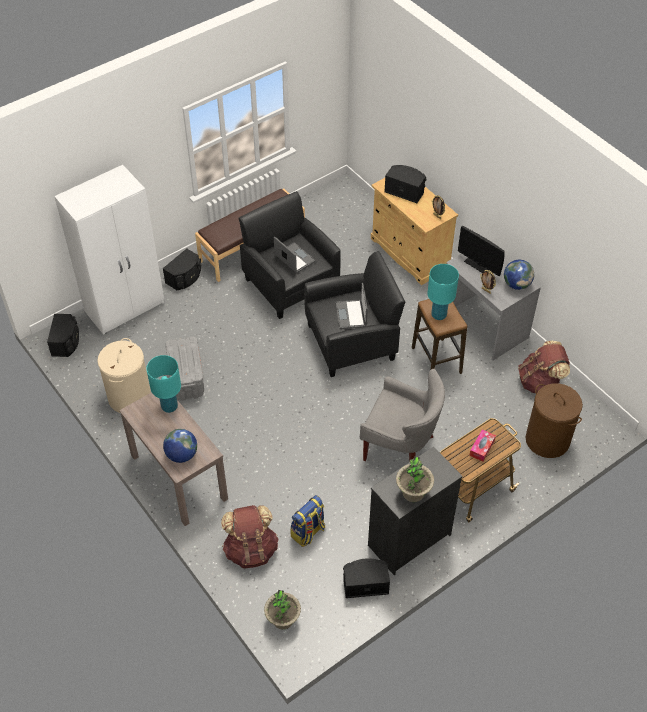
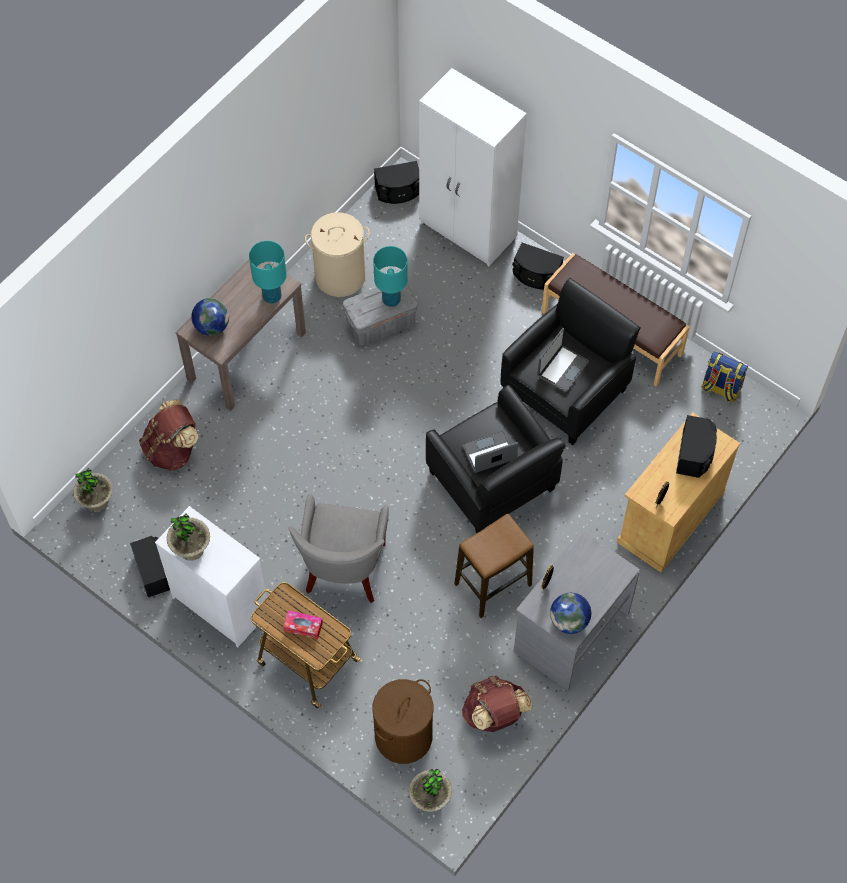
camera: 75 degrees right, 10 degrees up
(308, 532) = (207, 500): backpack -> backpack (720, 389)
(409, 539) = (221, 604): black dresser -> white dresser
(438, 315) = (492, 540): turquoise table lamp -> turquoise table lamp (391, 300)
(479, 265) = (589, 570): monitor -> none
(599, 434) = (430, 799): none -> potted plant

